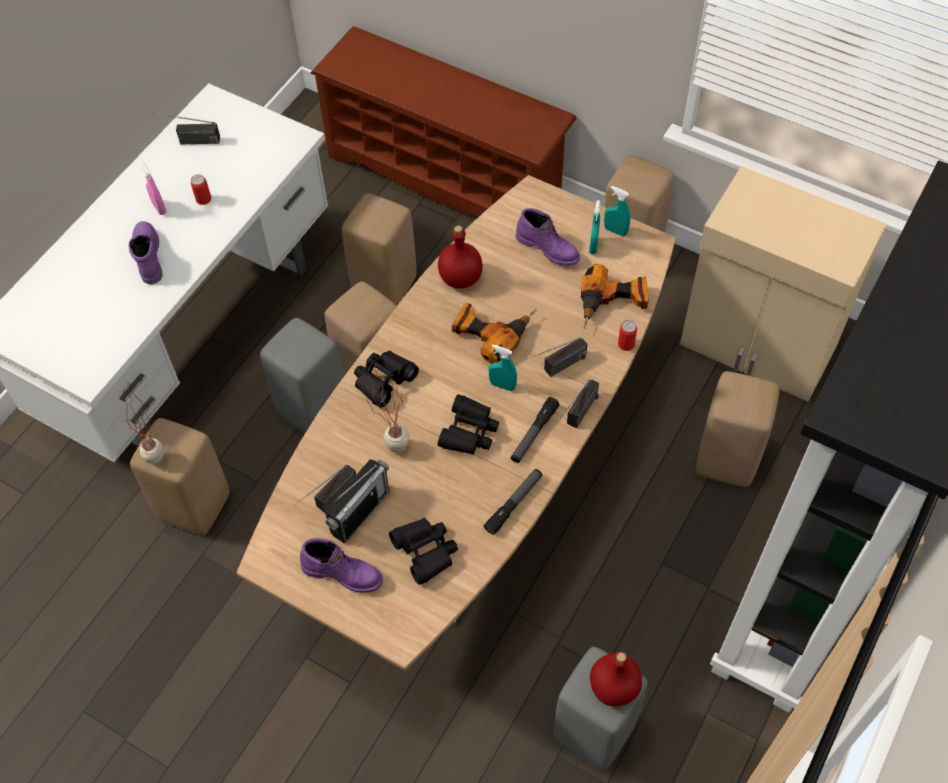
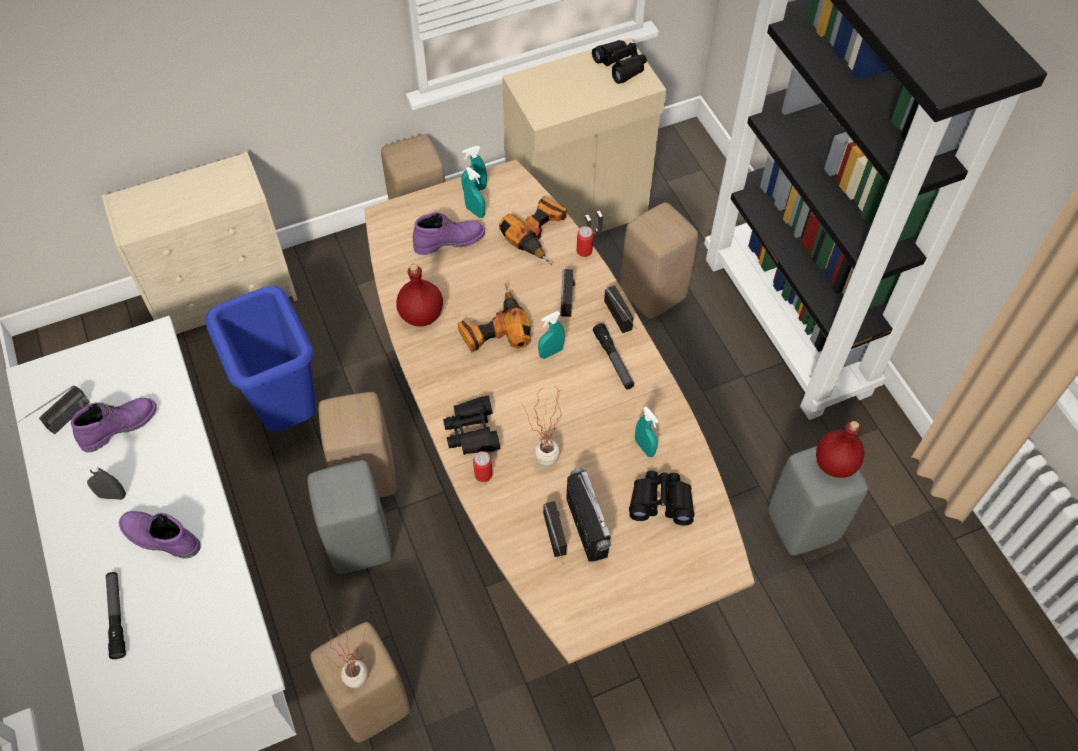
camera: 55 degrees left, 0 degrees up
(159, 208) = (112, 495): pink spray bottle -> grey spray bottle
(203, 199) = (142, 452): can -> can (483, 474)
(343, 572) = (634, 575): purple boot -> purple boot (119, 426)
(384, 285) = (287, 411): beige stool -> blue trash can
(447, 177) = (226, 296): brown shoe rack -> beige dresser
(467, 508) = (644, 447): none -> turquoise spray bottle
(469, 431) = (574, 402): black binoculars -> black binoculars (620, 66)
(514, 503) = (665, 413): flashlight -> flashlight (117, 617)

